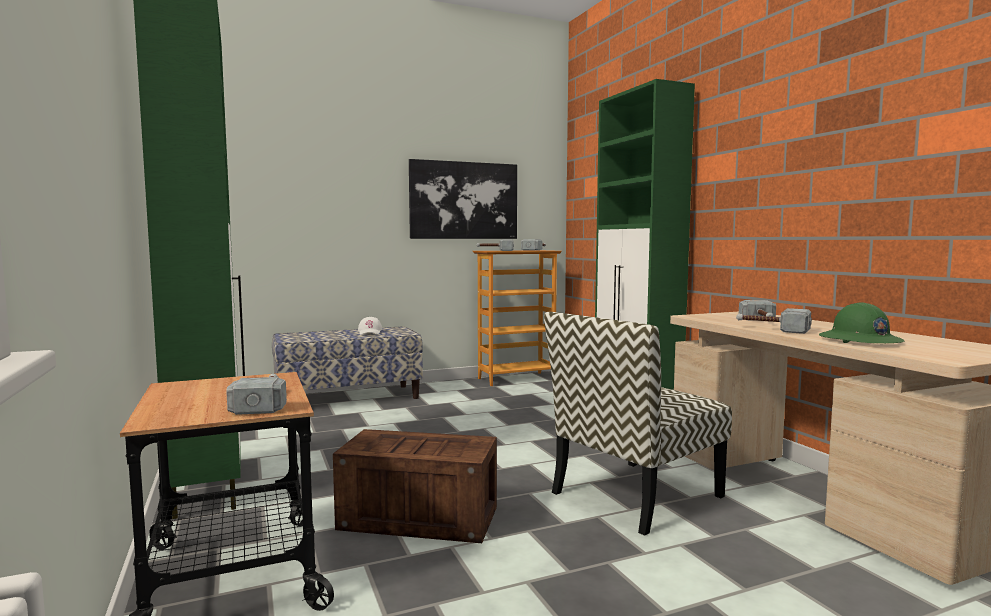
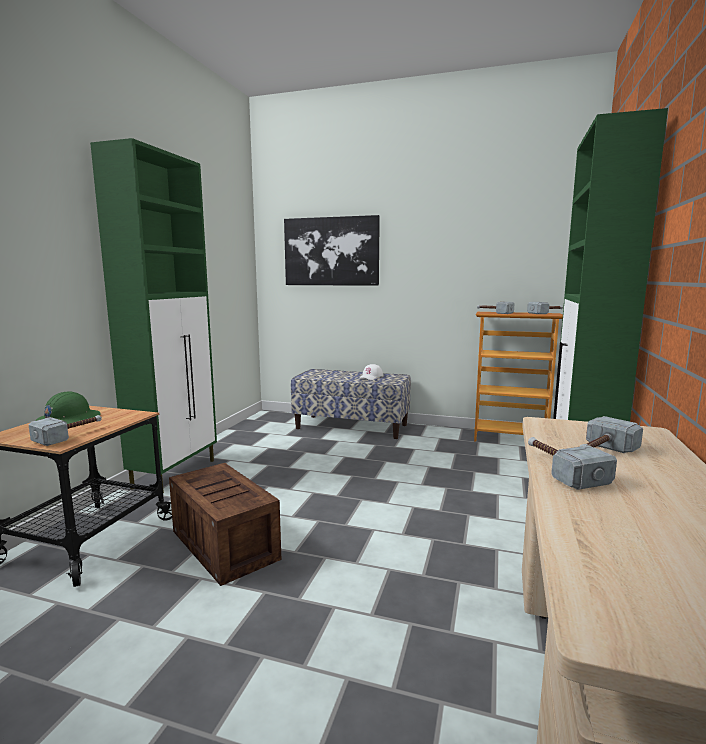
camera: 40 degrees right, 5 degrees up
(464, 200) = (473, 263): picture -> picture (331, 251)
(635, 495) = (402, 602): chair -> none
(859, 340) = (612, 529): green hard hat -> green hard hat (68, 420)

